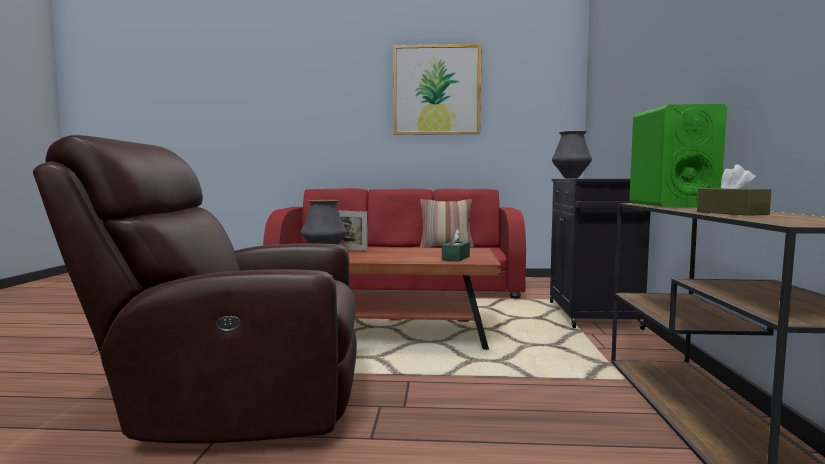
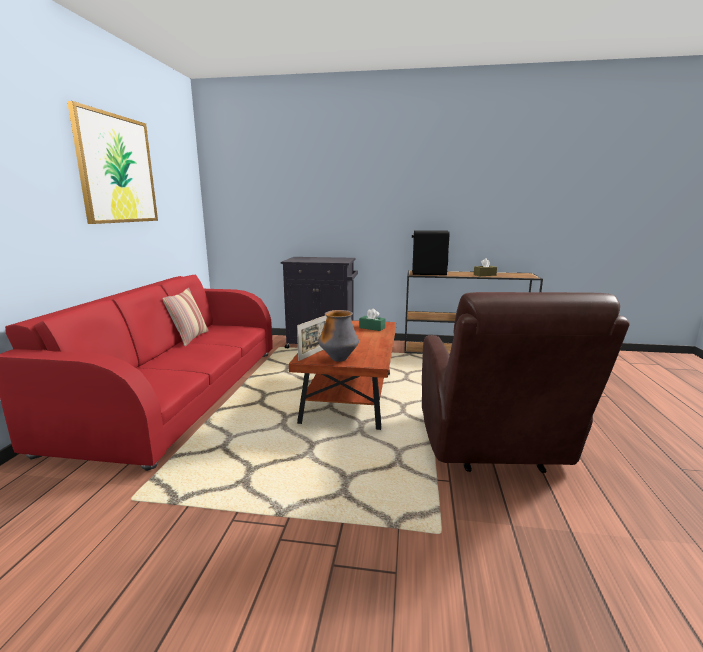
camera: 85 degrees left, 10 degrees up
(571, 178) = (302, 260): vase -> none
(671, 205) = (428, 273): green speaker -> black speaker

